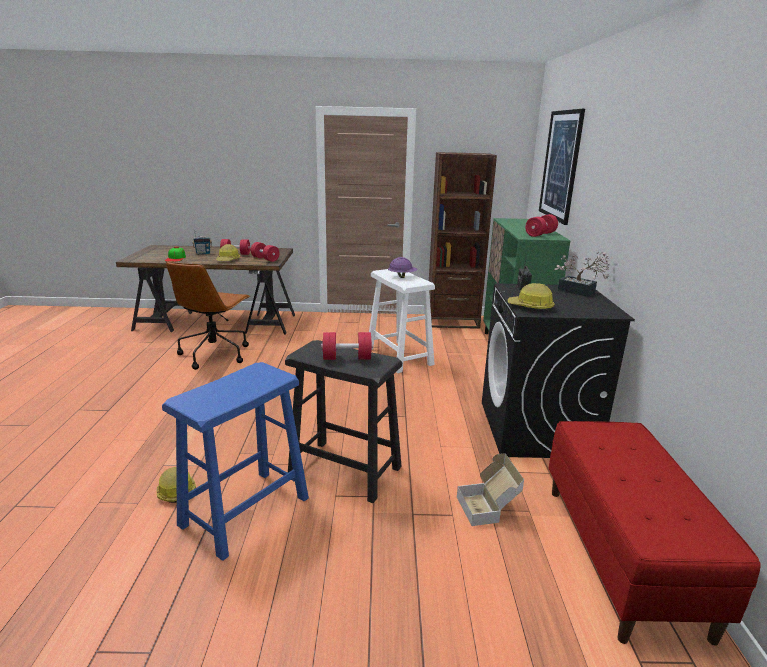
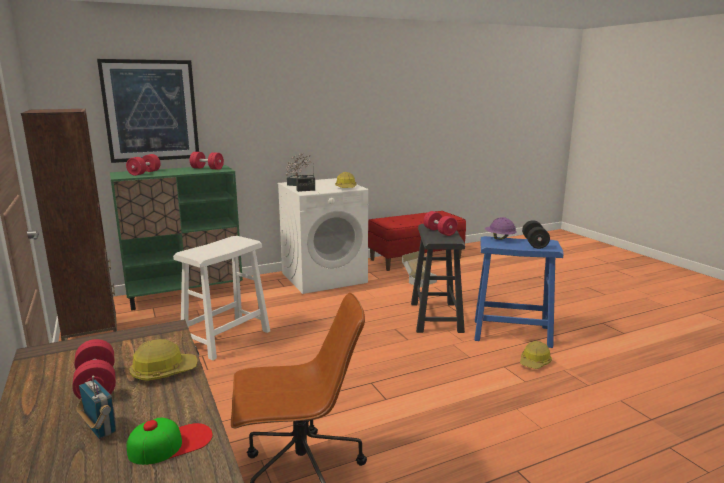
camera: 115 degrees left, 5 degrees down
(216, 396) = (534, 243): none -> black dumbbell
(265, 259) = (139, 342): red dumbbell -> red dumbbell (144, 173)
(402, 277) = (217, 247): purple hard hat -> purple hard hat (499, 238)
(537, 429) = (324, 277): black washing machine -> white washing machine

